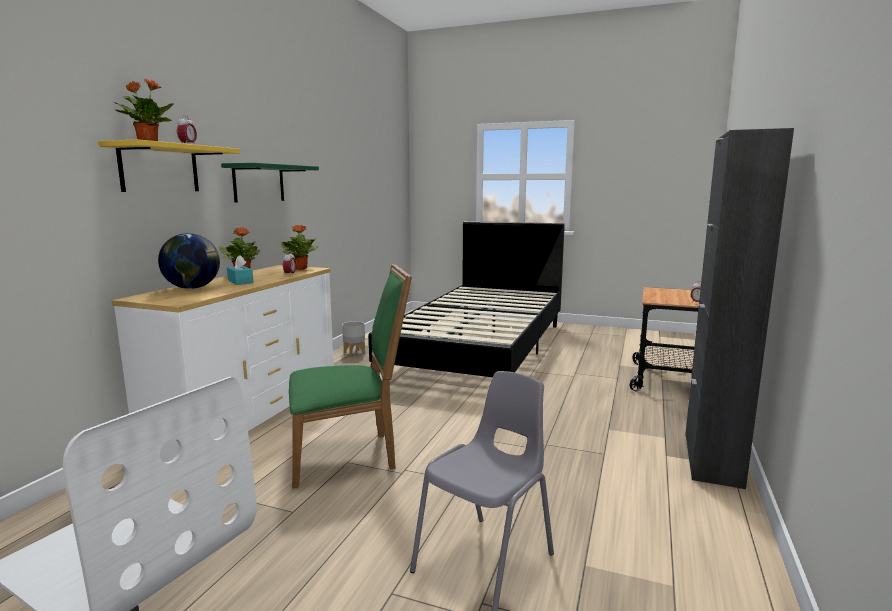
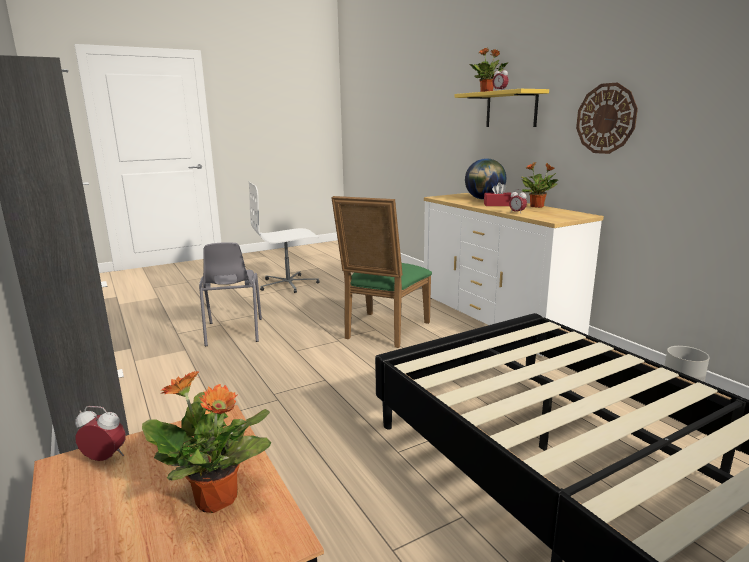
camera: 130 degrees right, 5 degrees up
(240, 281) = (498, 205): turquoise tissue box -> red tissue box
(259, 183) = (606, 118): green shelf -> wall clock
(300, 269) = (557, 217): potted plant -> potted plant (217, 500)

